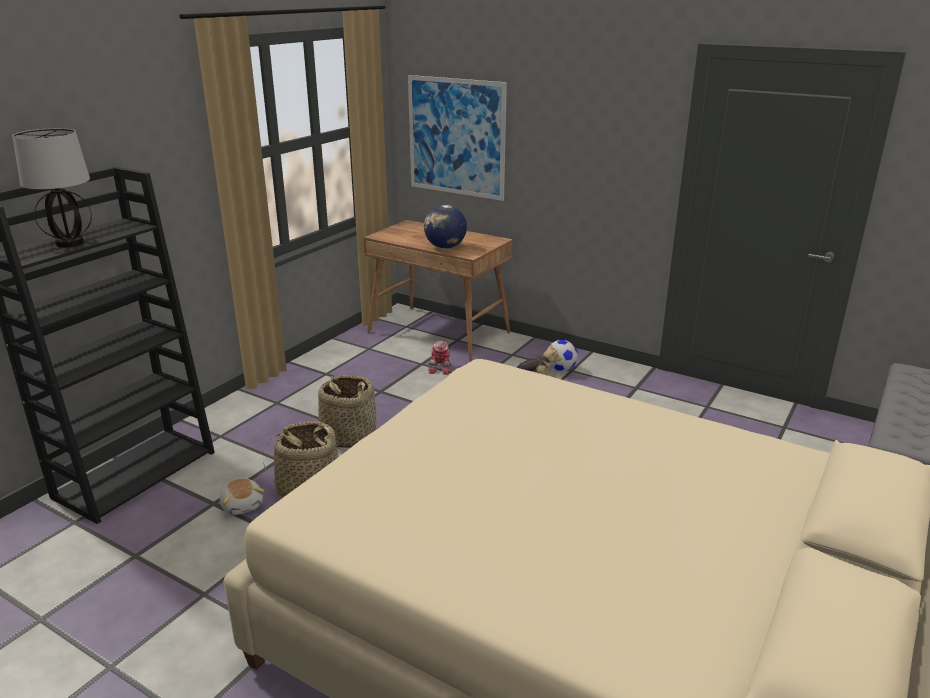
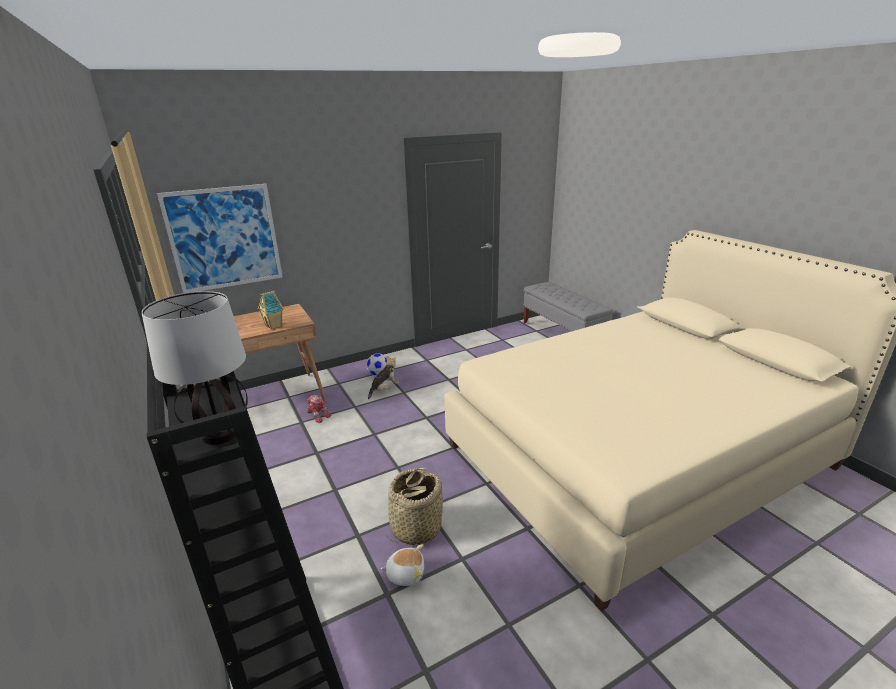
camera: 60 degrees left, 0 degrees up
(348, 436) = (362, 486): basket -> none
(445, 247) = (274, 326): globe -> toy house

